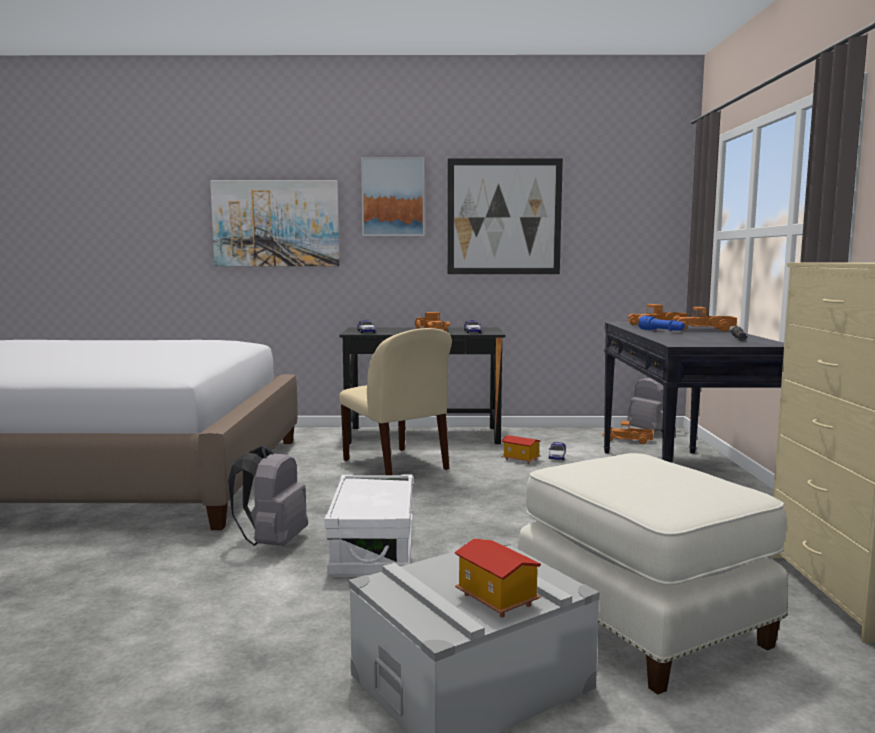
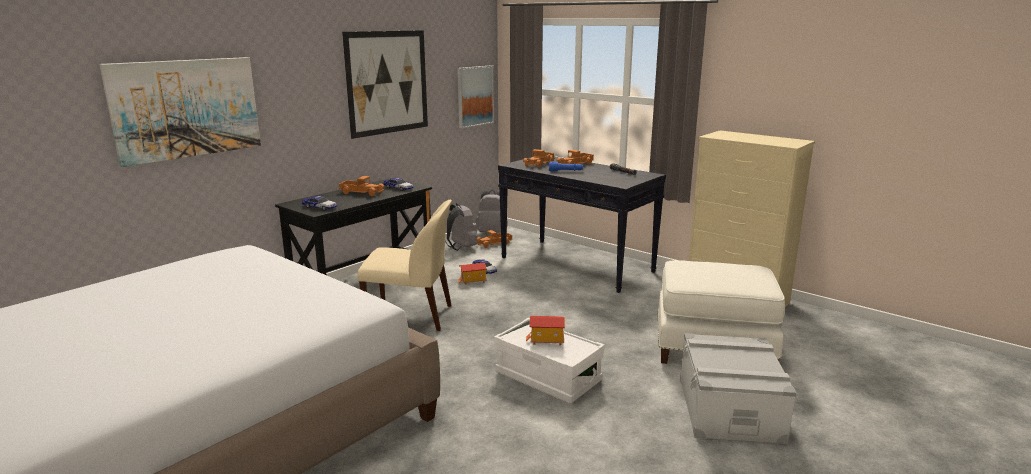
camera: 50 degrees left, 10 degrees up
(273, 542) = (487, 405): grey backpack -> grey backpack (460, 247)
(393, 197) = (300, 71): picture -> picture (474, 96)
(495, 600) = (756, 361): toy house -> toy house (546, 340)

